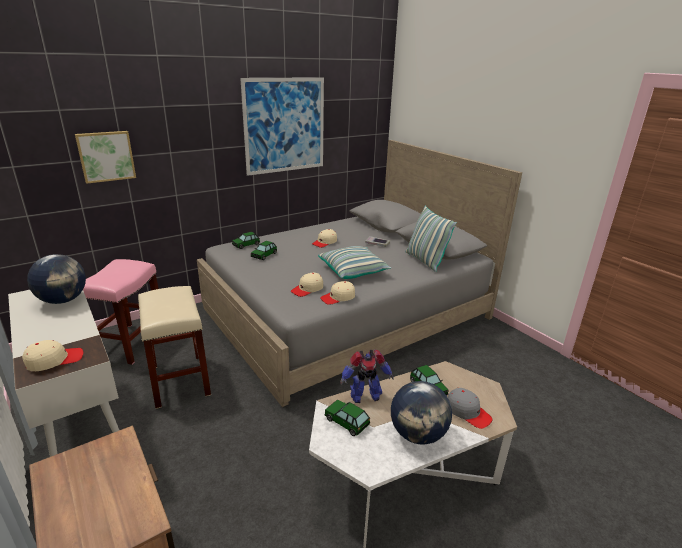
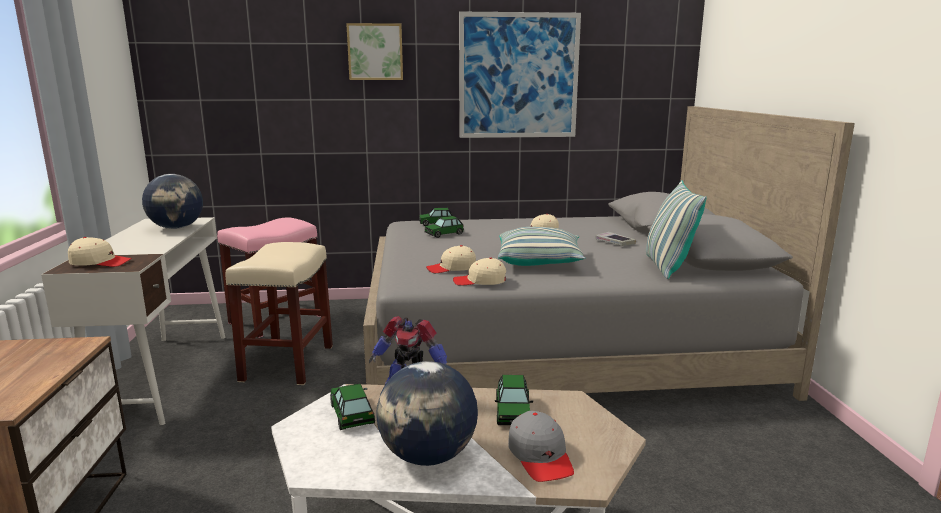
camera: 30 degrees right, 10 degrees down
(106, 156) = (291, 97): picture -> picture (375, 52)

